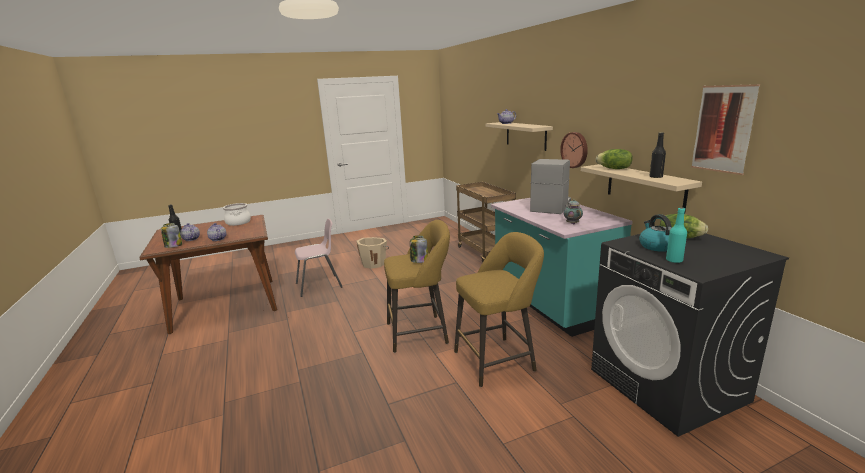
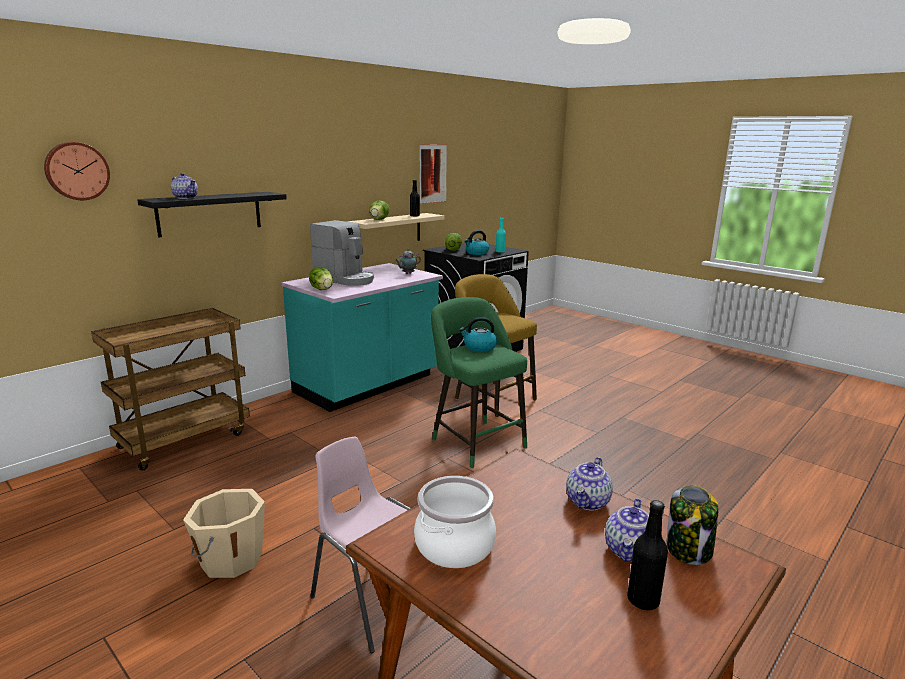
camera: 115 degrees left, 0 degrees up
(419, 260) = (479, 347): jar -> kettle
(421, 333) = (475, 442): yellow stool -> green stool
(518, 201) = (322, 289): none -> lettuce
(525, 135) = (210, 213): beige shelf -> black shelf
(551, 206) = (345, 279): coffee machine -> coffee machine turned 150 degrees counterclockwise
(575, 150) = (309, 215): wall clock -> wall clock (77, 171)

